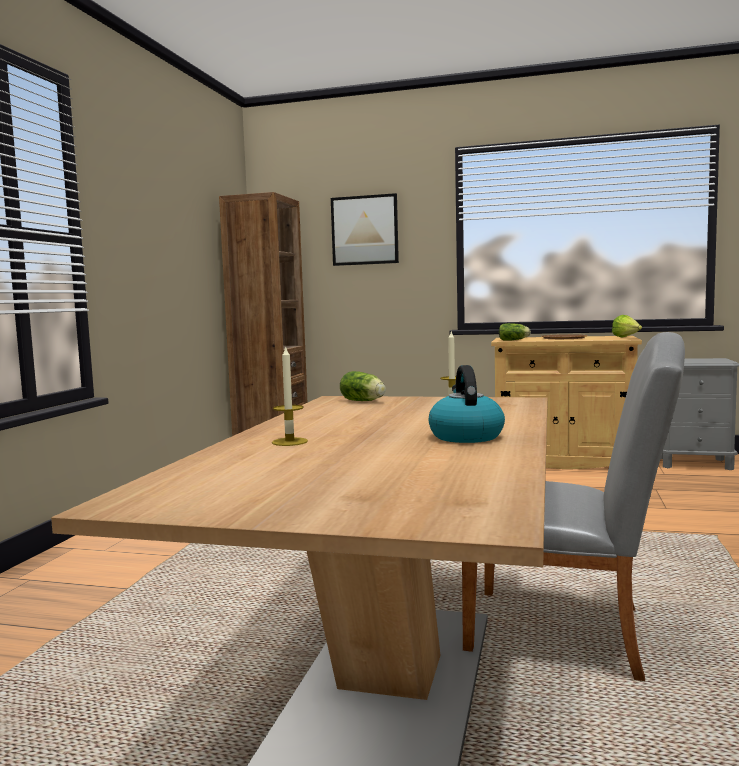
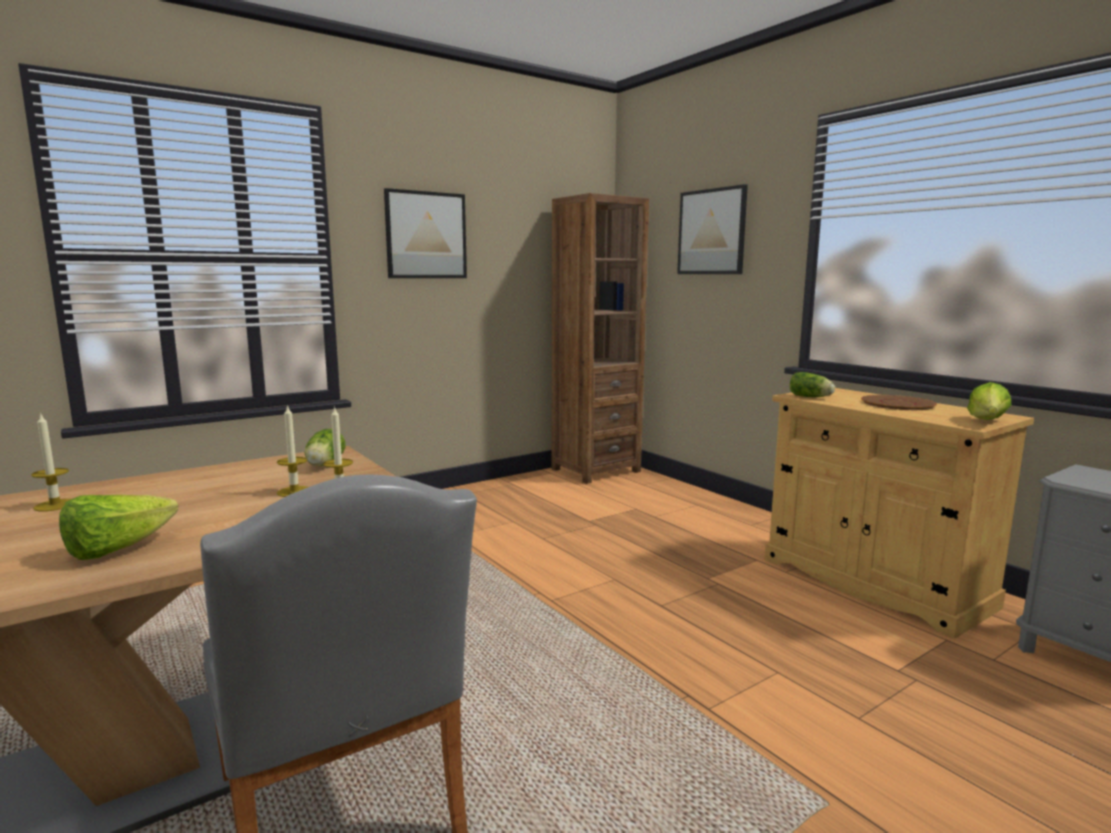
camera: 40 degrees right, 5 degrees up
(144, 222) = (426, 235): none -> picture
(420, 409) = (294, 491): none -> candle
(465, 436) = (117, 550): kettle -> lettuce

